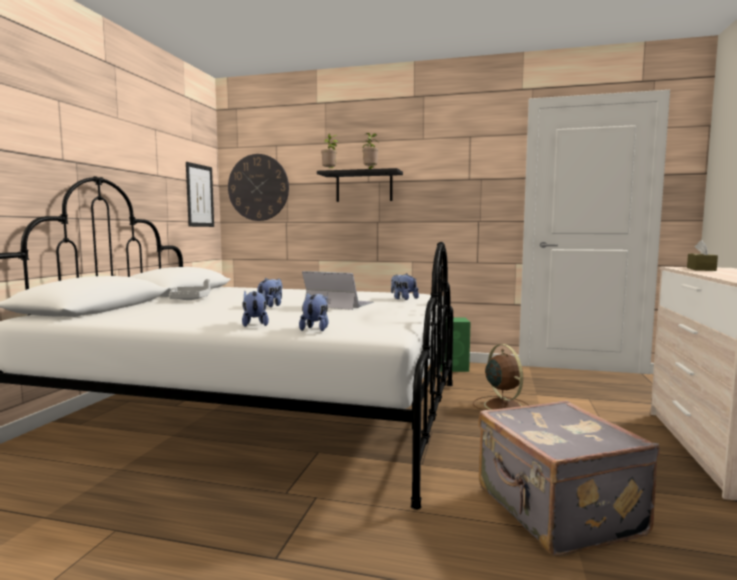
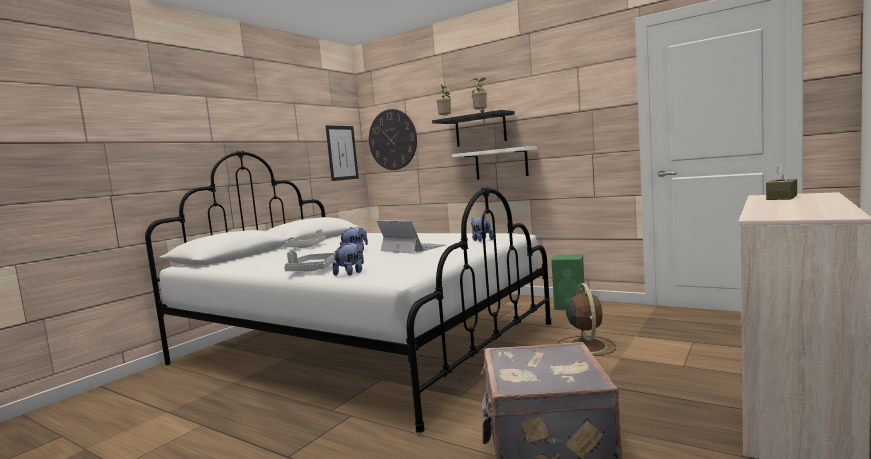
camera: 20 degrees right, 0 degrees up
(255, 324) = (313, 270): plush toy -> grey tray
(384, 223) = (501, 163): none -> white shelf

